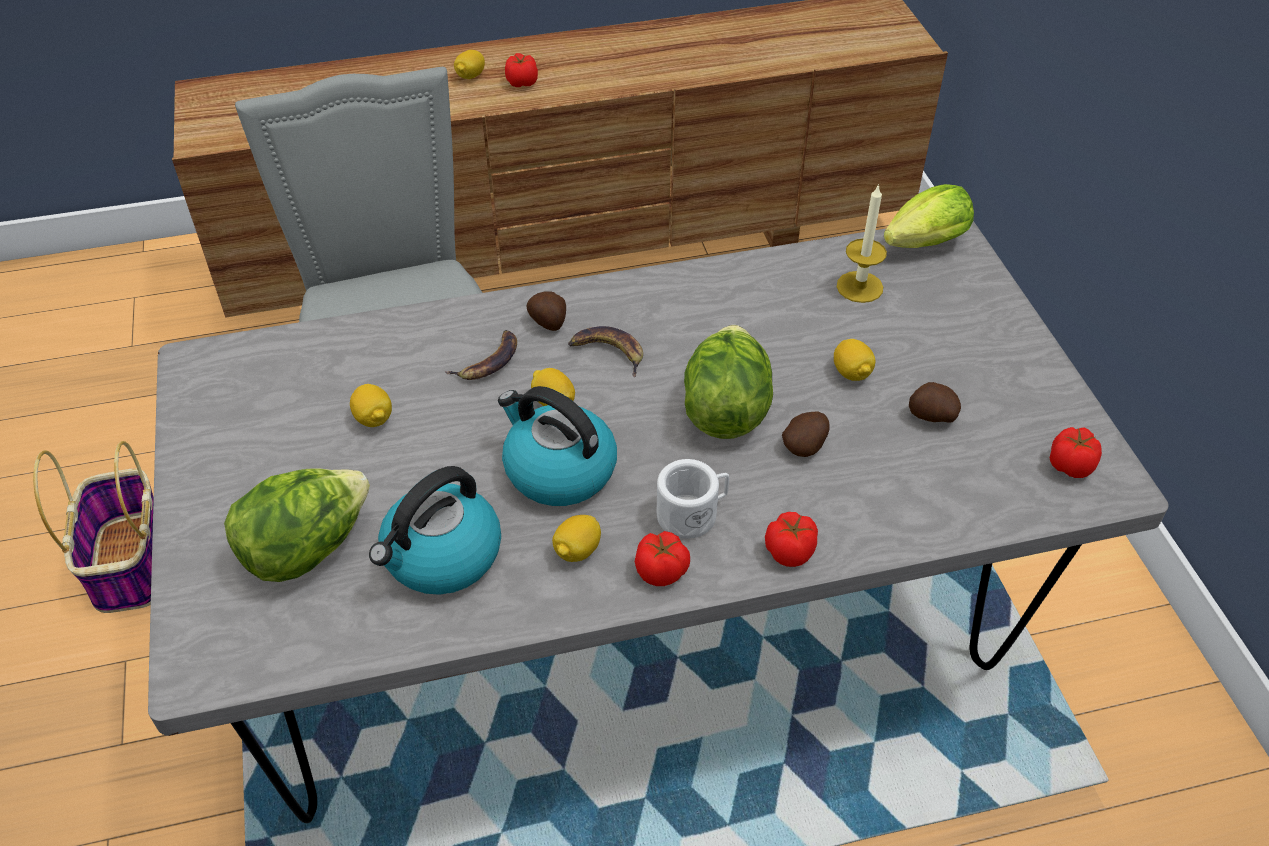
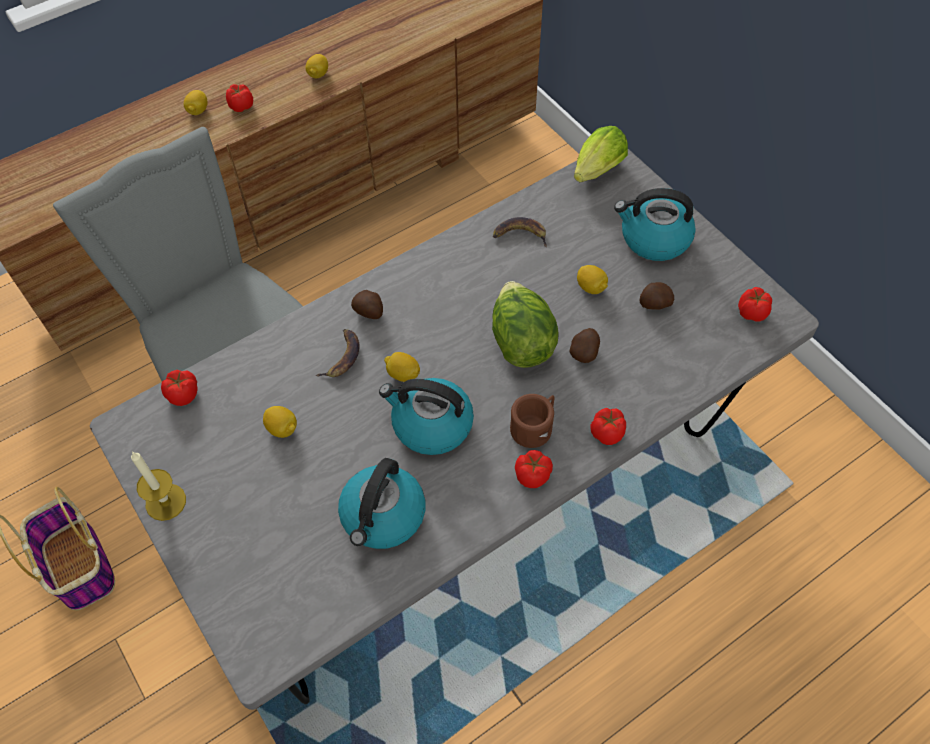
camera: 20 degrees left, 10 degrees up
(281, 347) = (184, 394): none -> tomato
(307, 548) = (287, 543): lettuce -> none
(577, 551) = (471, 480): lemon -> lemon (318, 74)
(608, 352) = (422, 323): banana -> banana (520, 235)
(693, 513) = (534, 427): white mug -> brown mug
(859, 287) = (569, 218): candle -> candle (165, 502)
(966, 340) = (653, 239): none -> kettle

